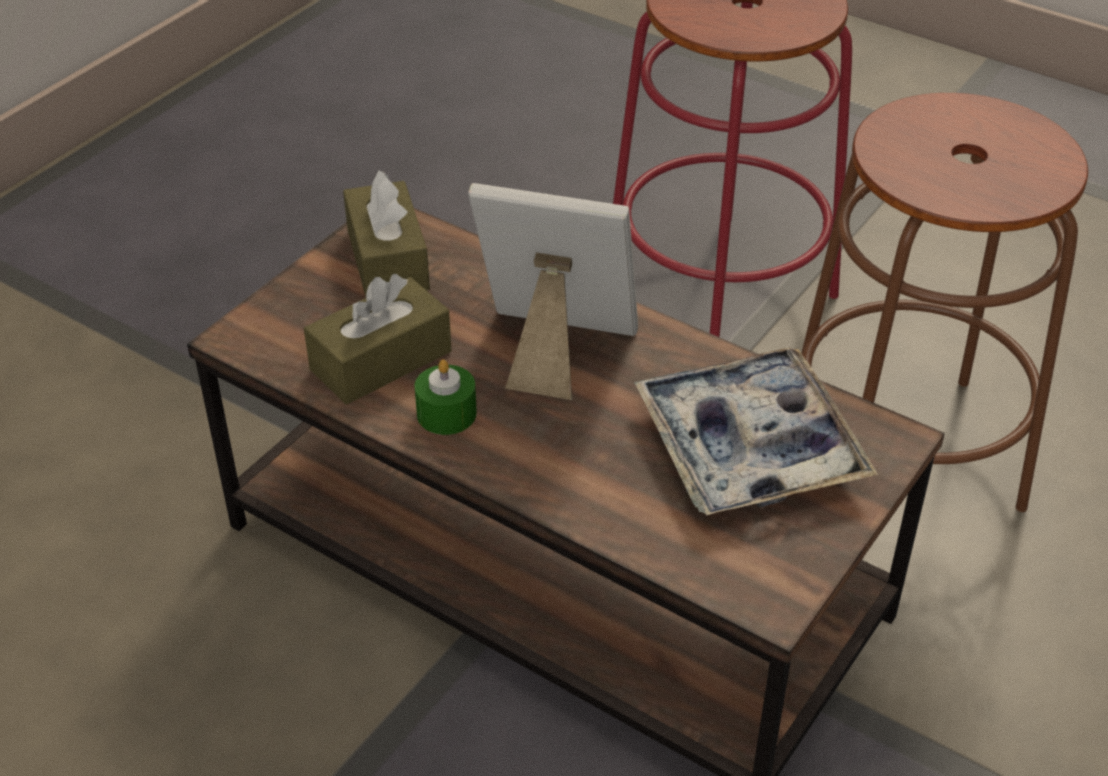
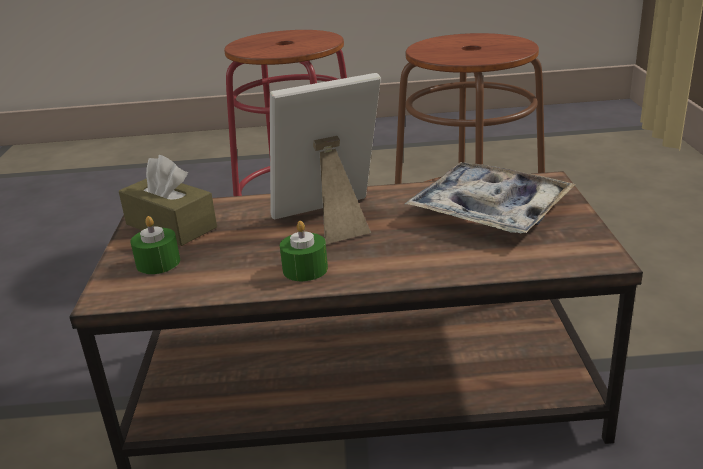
camera: 35 degrees left, 15 degrees down
(323, 314) = (158, 263): none -> green candle
(381, 360) = (228, 266): brown tissue box -> none

